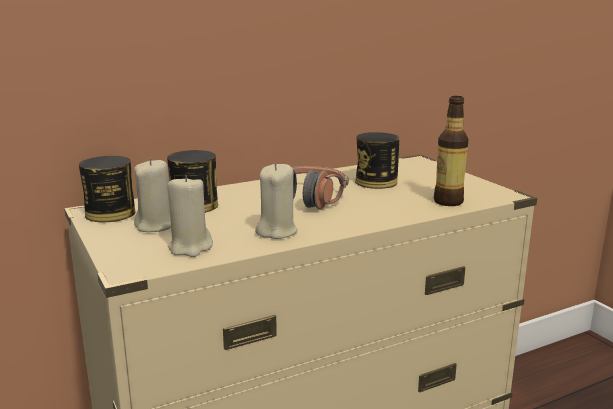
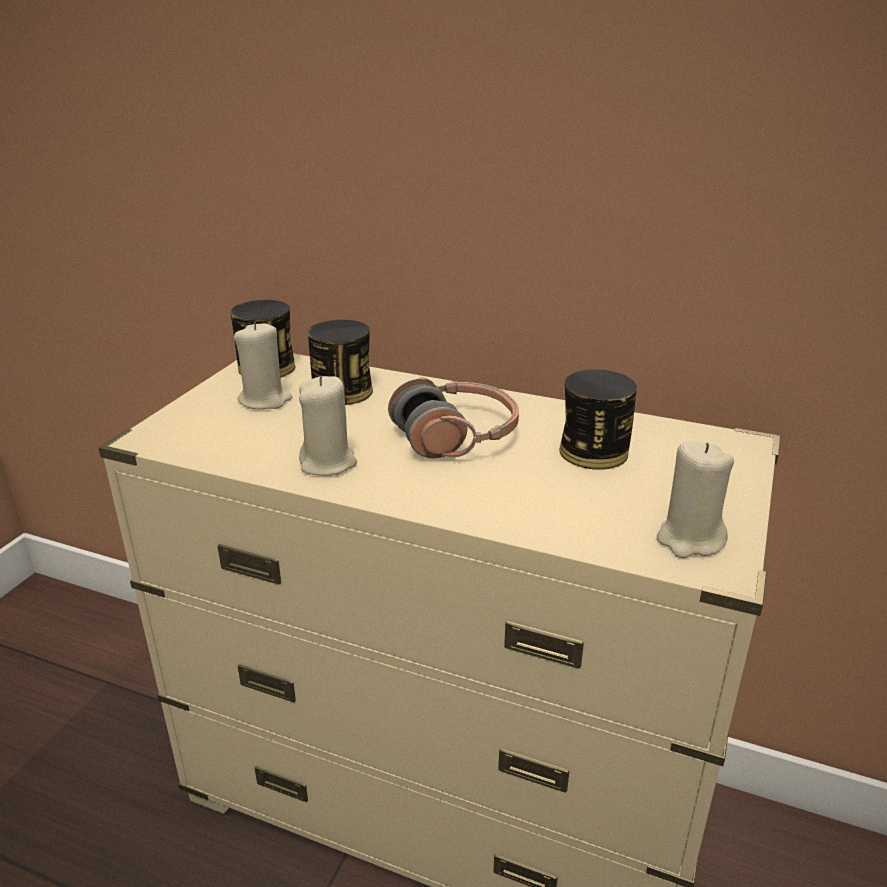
camera: 50 degrees right, 10 degrees up
(190, 247) = (229, 440): beige candle -> beige candle (689, 539)
(448, 202) = (604, 532): bottle -> none

